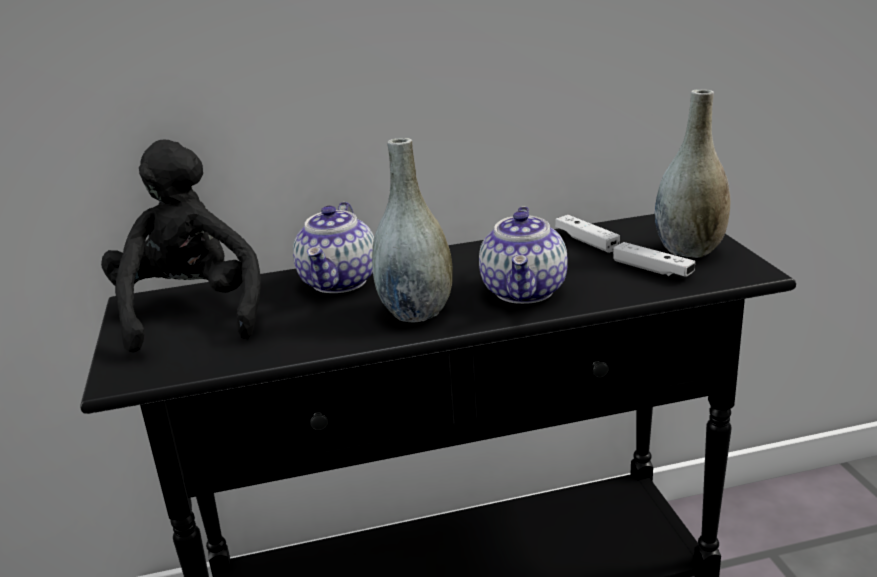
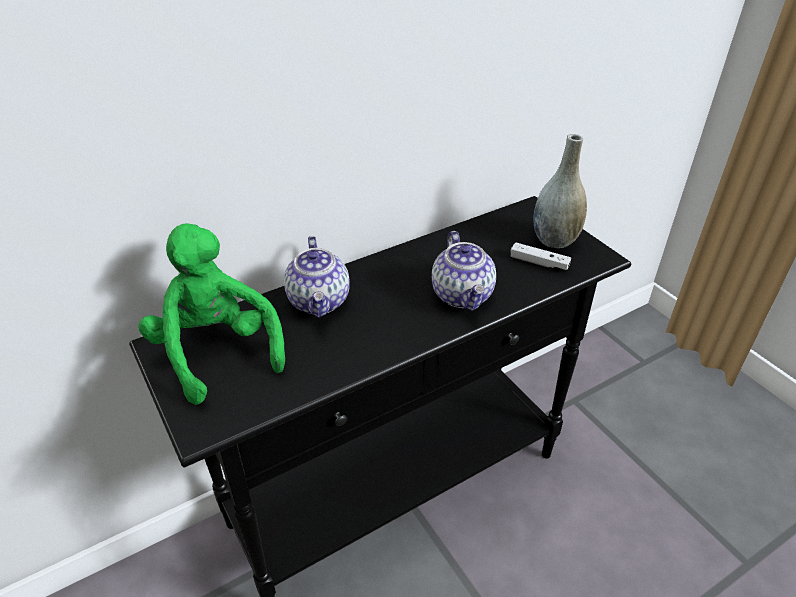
camera: 20 degrees left, 15 degrees up
(191, 313) = (216, 351): black plush toy -> green plush toy
(416, 312) = (395, 327): grey vase -> none
(586, 241) = (481, 237): white game controller -> none

